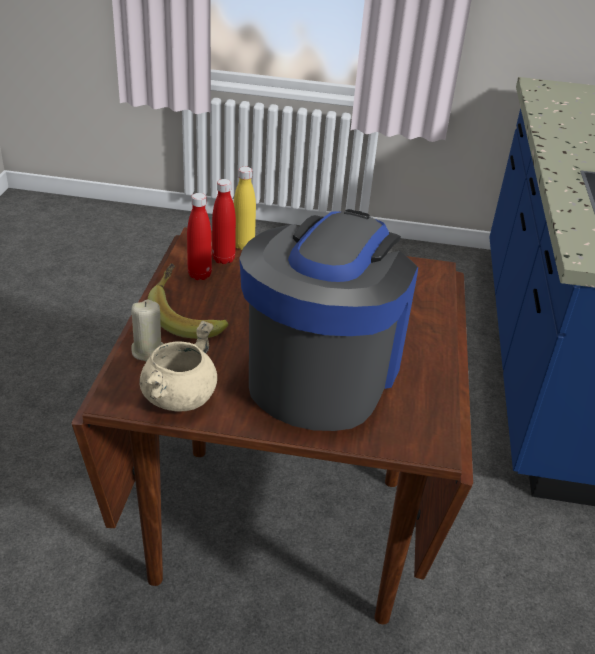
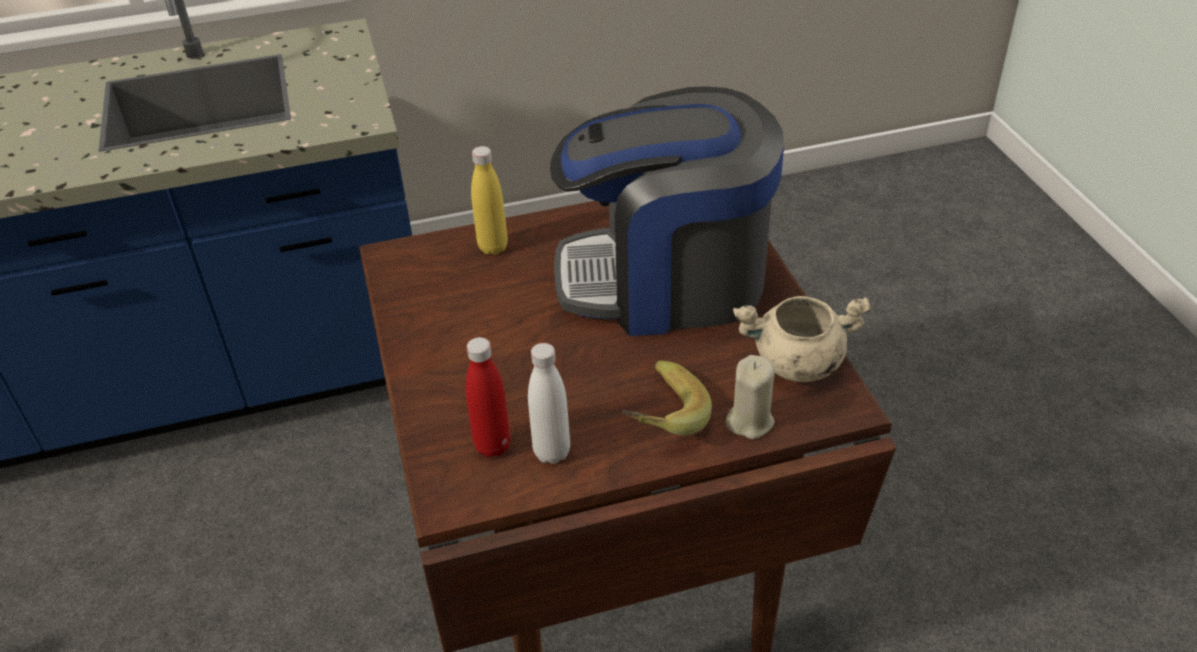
camera: 110 degrees left, 5 degrees up
(199, 275) = (552, 452): red bottle -> white bottle
(243, 245) = (438, 442): yellow bottle -> yellow bottle (493, 247)

